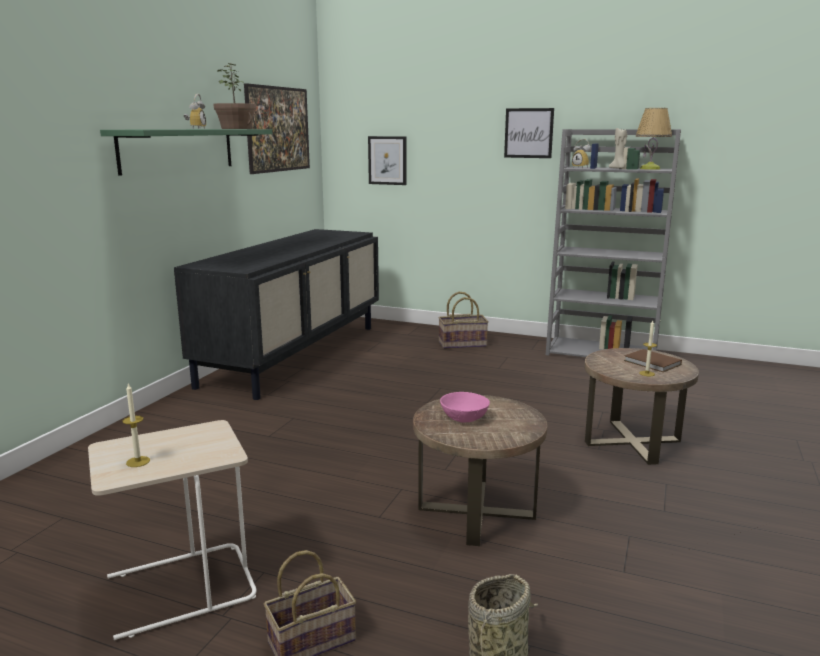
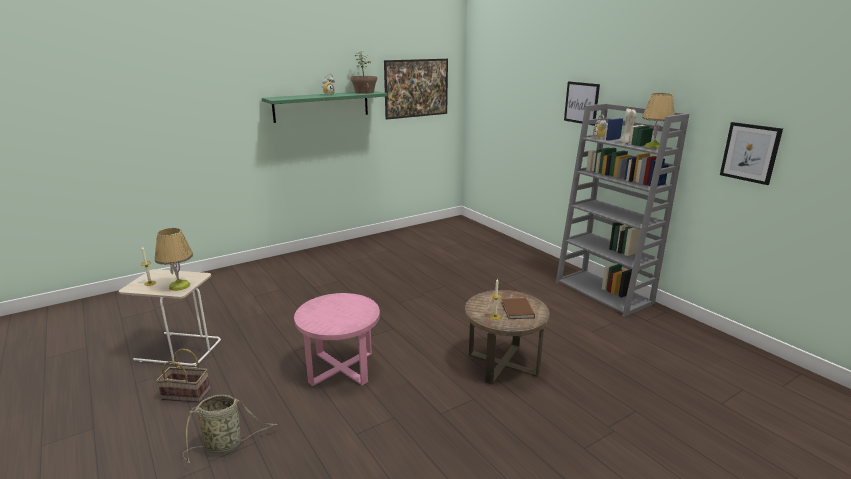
camera: 35 degrees right, 5 degrees up
(208, 449) = (179, 286): none -> table lamp
(296, 355) = (399, 240): black cabinet -> none
(387, 160) = (497, 112): picture -> picture (750, 152)
(462, 344) = (510, 258): basket -> none
(463, 418) = (331, 308): pink bowl -> none
(476, 511) = (341, 367): brown side table -> pink side table

